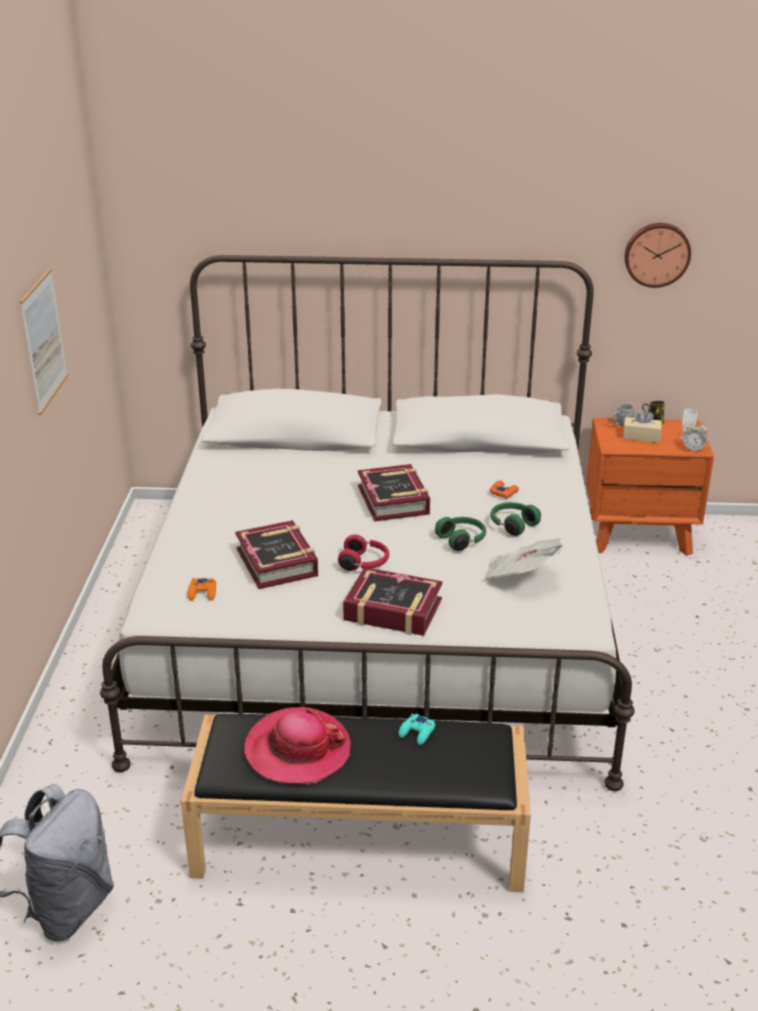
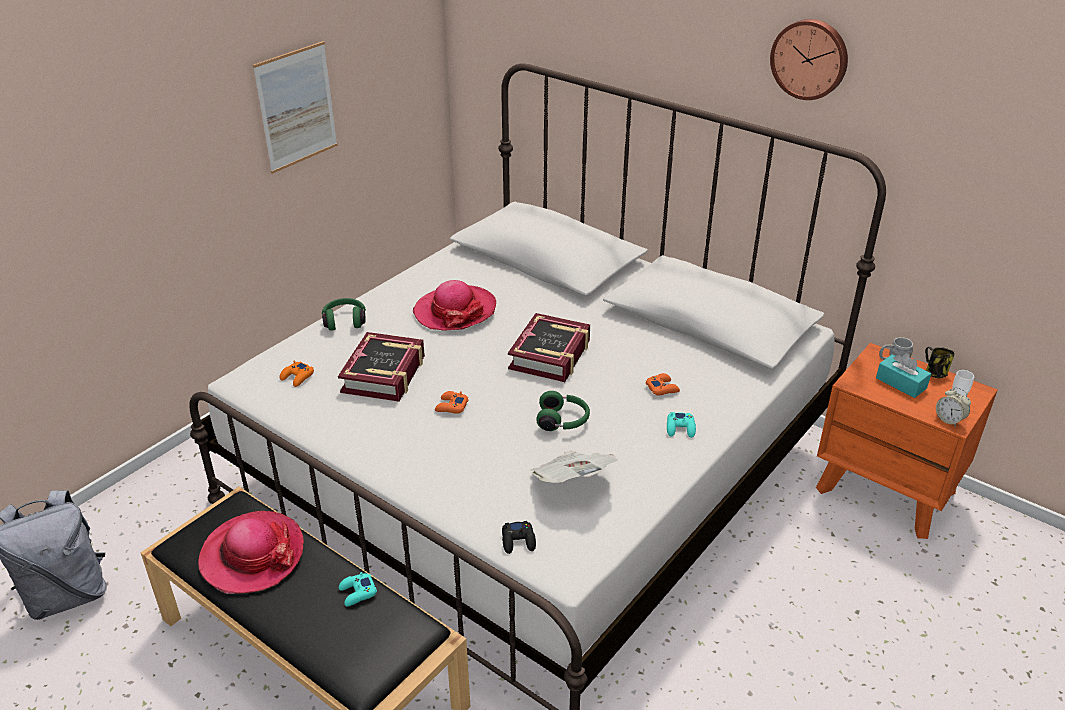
camera: 35 degrees right, 5 degrees up
(273, 496) = (455, 311): none -> hat
(365, 563) = (451, 406): red headphones -> orange game controller
(392, 610) = (418, 463): book -> none
(512, 525) = (629, 426): green headphones -> green headphones (345, 321)
(531, 626) = (518, 541): none -> black game controller
(548, 513) = (680, 428): none -> turquoise game controller
(641, 436) = (901, 383): beige tissue box -> turquoise tissue box
(656, 254) = (977, 171): wall clock -> wall clock (810, 58)

